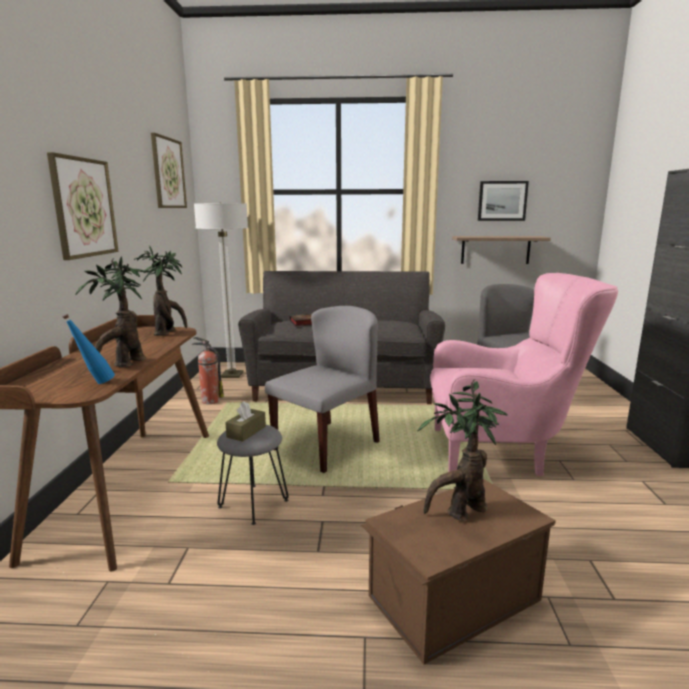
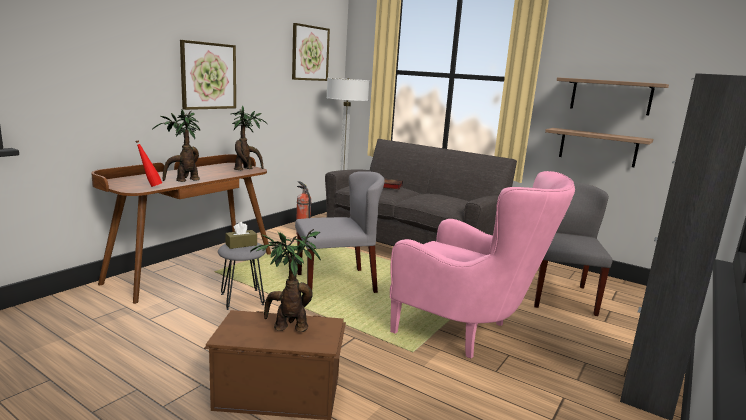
camera: 30 degrees right, 0 degrees up
(95, 383) = (150, 186): blue bottle -> red bottle
(502, 201) = (610, 96): picture -> shelf

